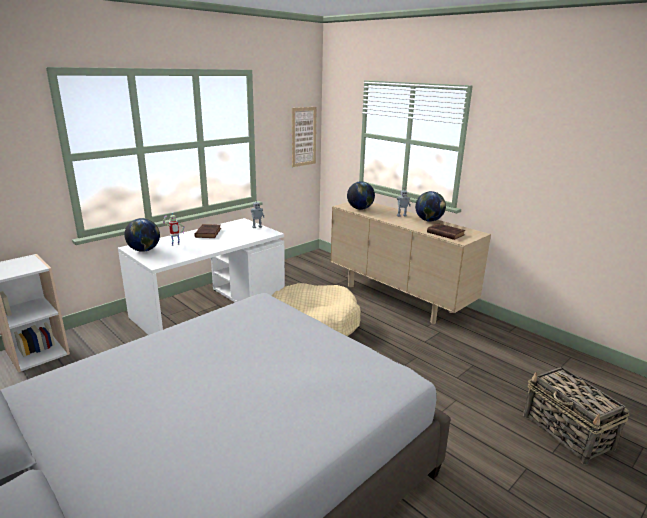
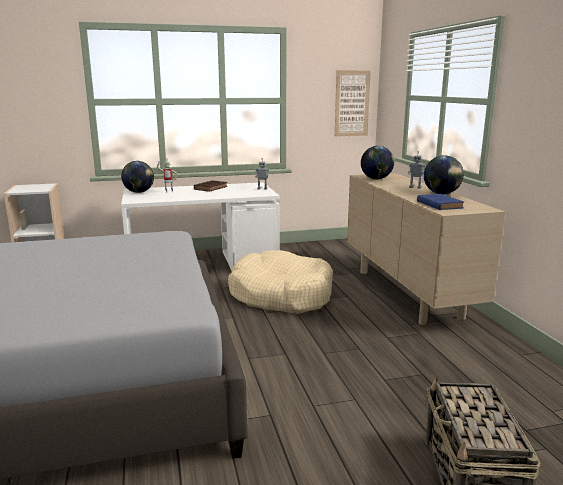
camera: 30 degrees right, 5 degrees down
(444, 233) = (438, 204): brown book -> blue book

